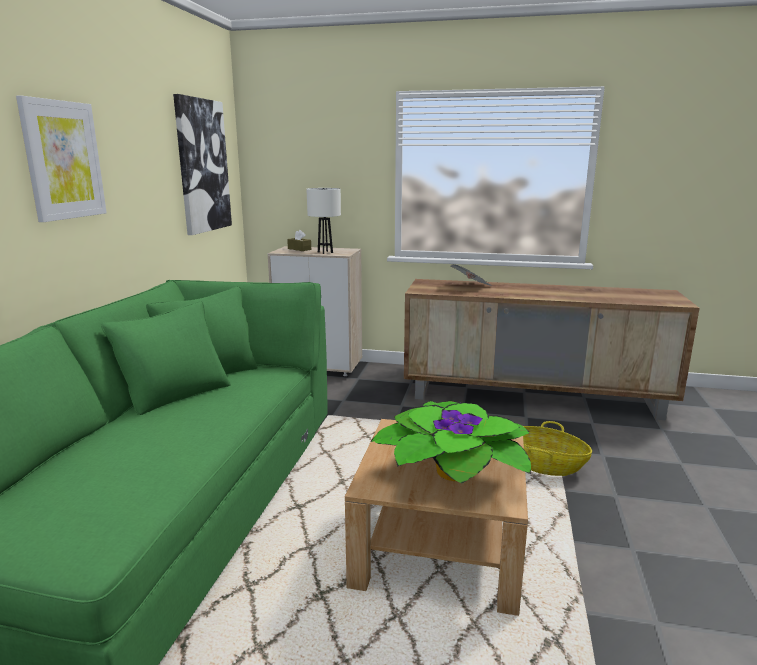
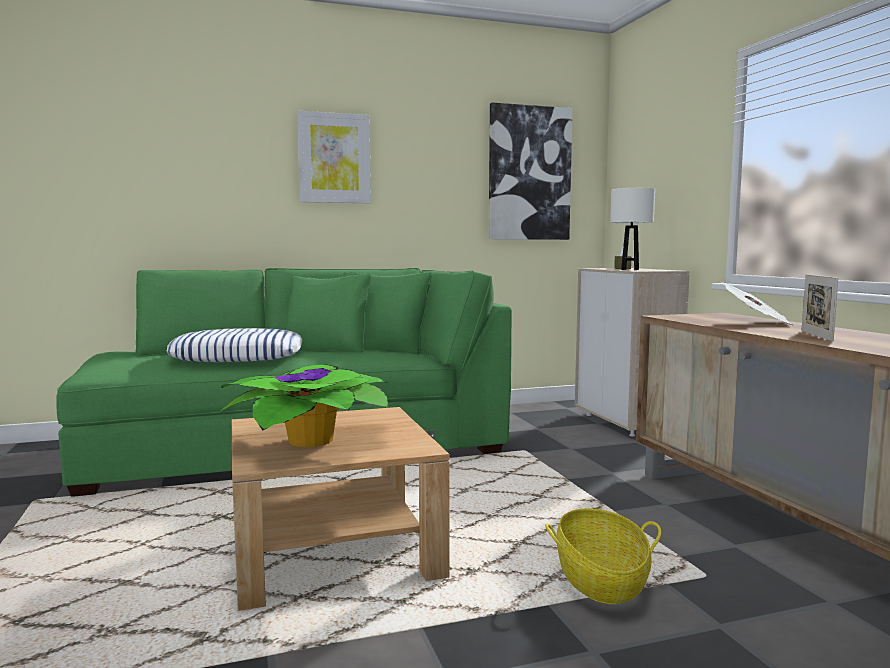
camera: 60 degrees right, 10 degrees down
(159, 441) = (238, 356): none -> pillow
(532, 293) = (816, 335): none -> picture frame

